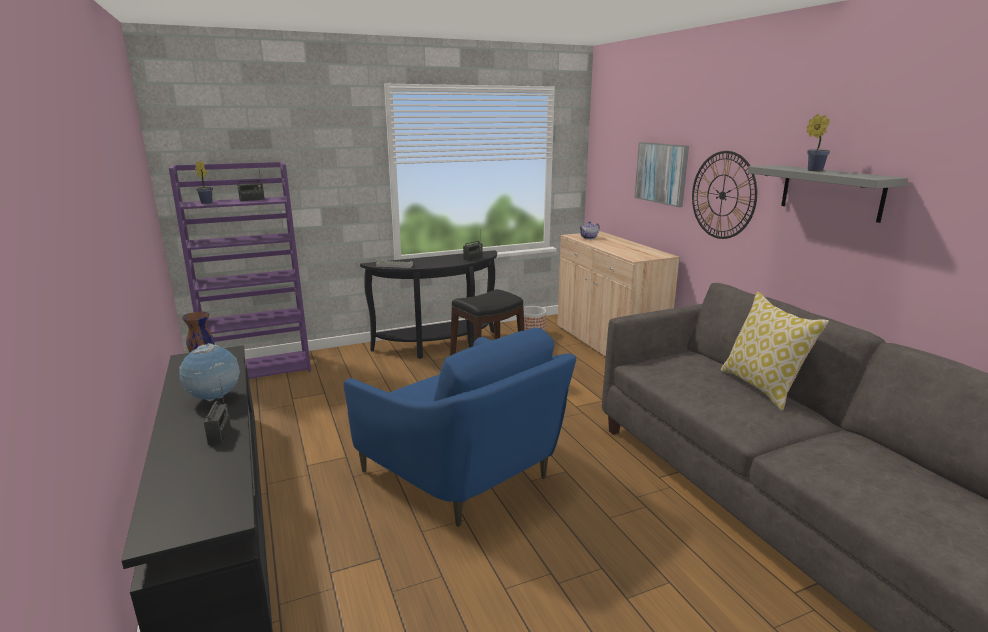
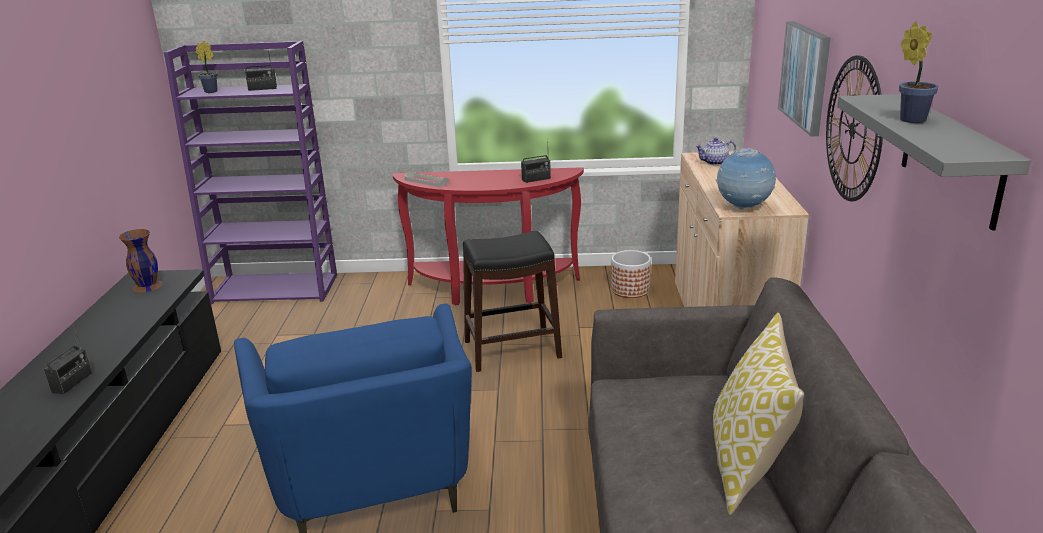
camera: 25 degrees right, 5 degrees up
(214, 399) = (111, 336): globe -> globe (743, 208)
(439, 346) = (493, 291): black console table -> red console table

